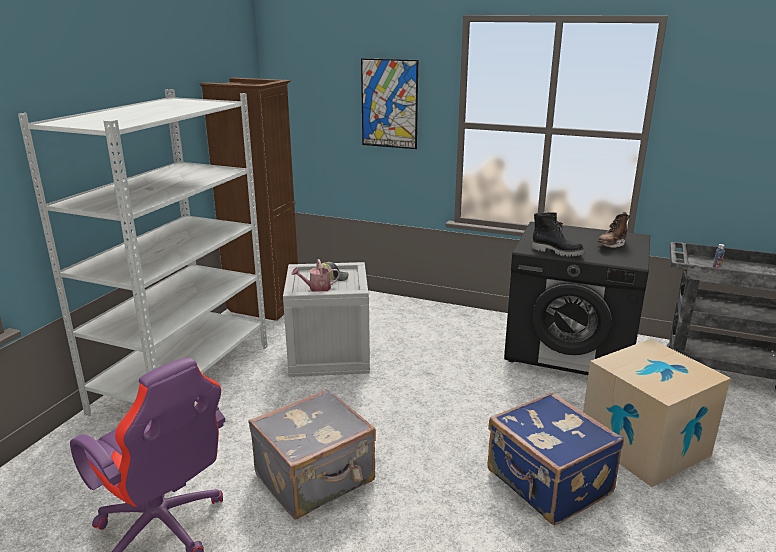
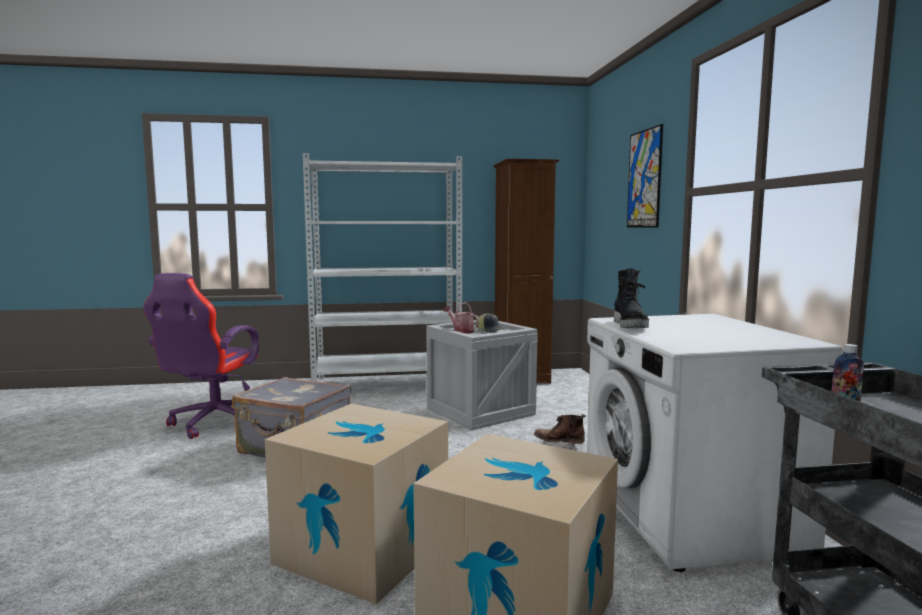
camera: 60 degrees right, 15 degrees down
(547, 483) = (363, 549): blue suitcase -> cardboard box
(570, 355) = (686, 518): black washing machine -> white washing machine
(611, 245) = (726, 336): brown boot -> brown boot (559, 445)

